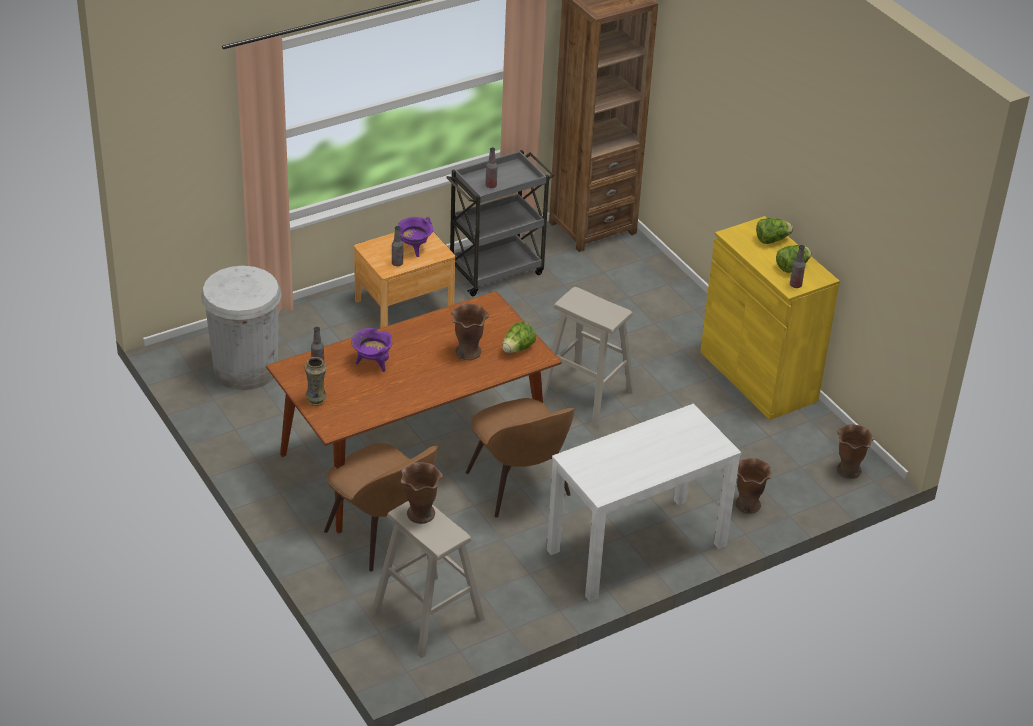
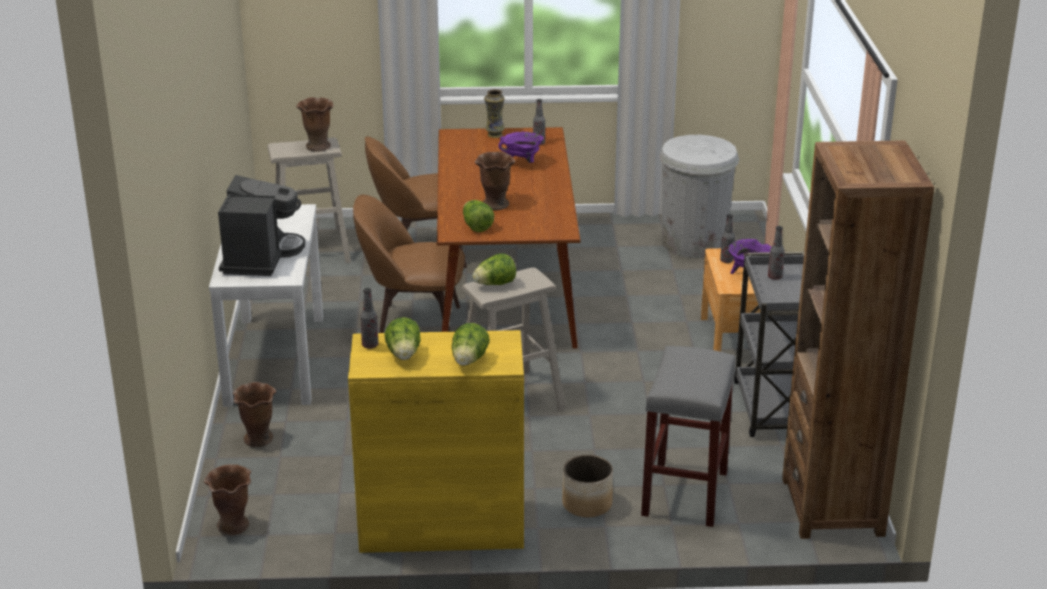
camera: 120 degrees right, 10 degrees down
(599, 313) = (495, 284): none -> lettuce
(629, 287) = (684, 492): none -> grey stool
(672, 445) = (260, 257): none -> coffee machine
(679, 322) = (587, 504): none -> planter

